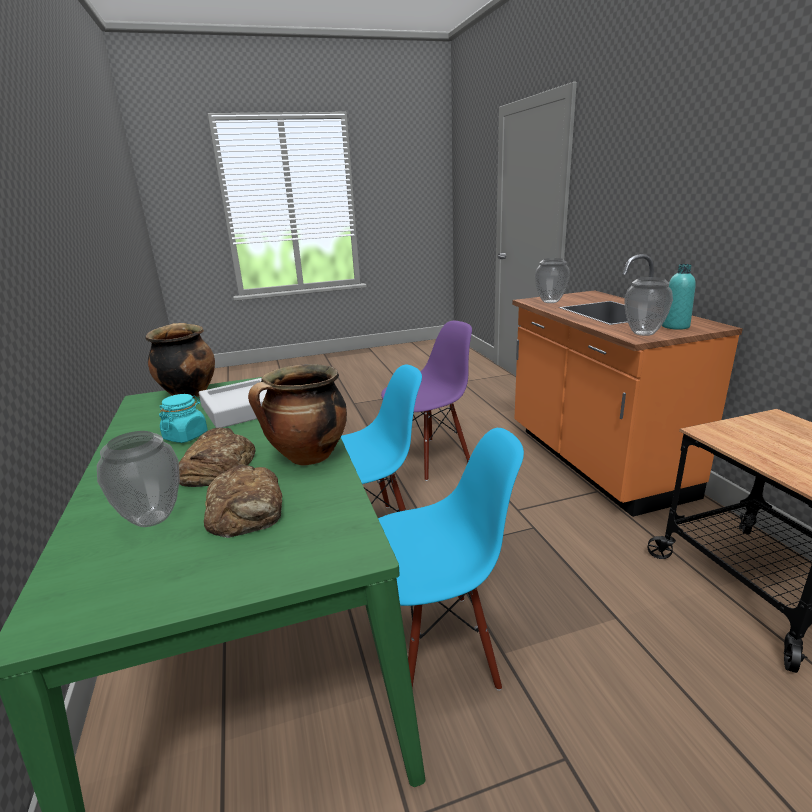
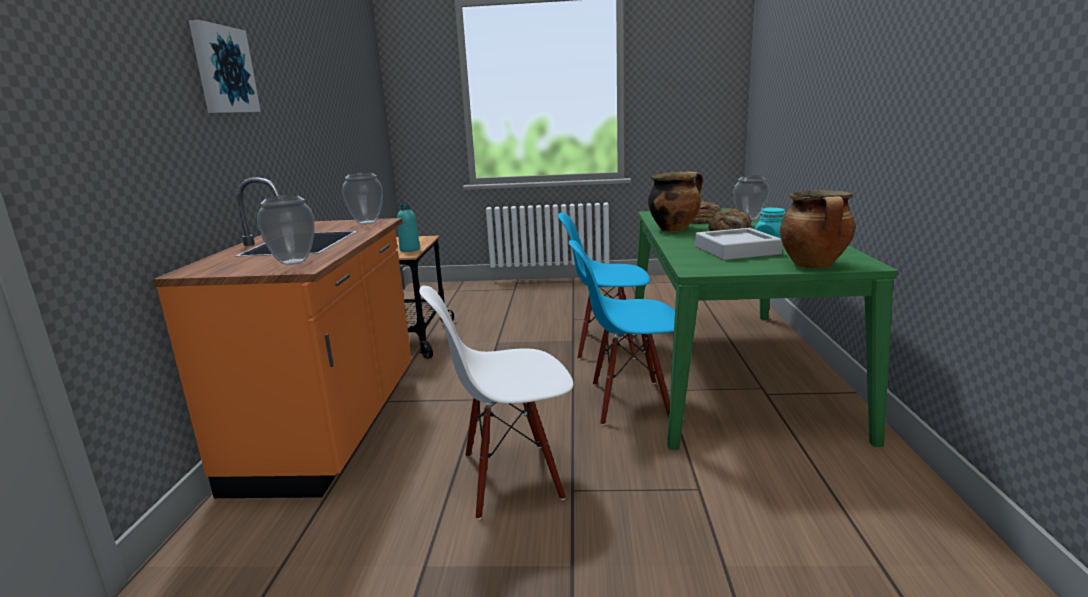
camera: 160 degrees left, 5 degrees down
(430, 459) = (510, 478): purple chair -> white chair
(675, 326) = (324, 225): turquoise bottle -> turquoise bottle (410, 250)
(717, 156) = (222, 70): none -> picture

